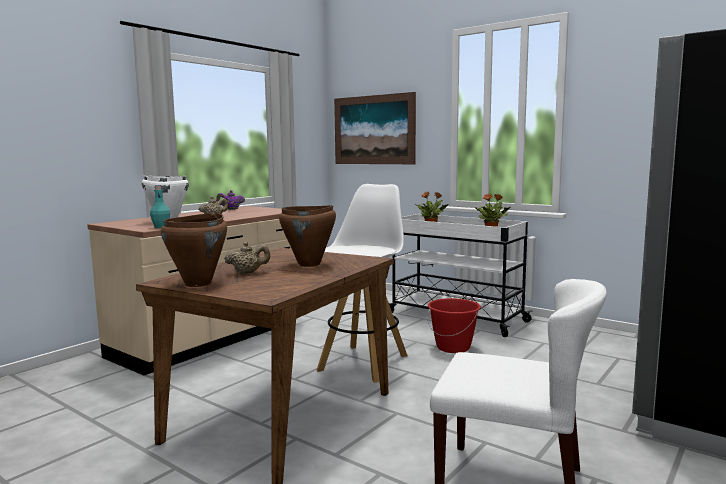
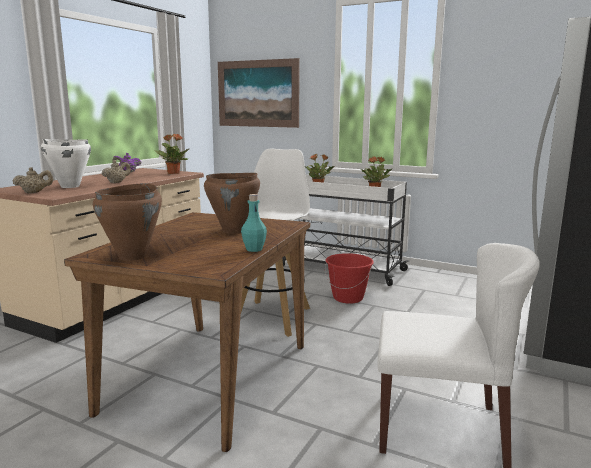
camera: 10 degrees left, 5 degrees up
(161, 227) = (67, 193): turquoise bottle -> turquoise bottle (254, 249)
(248, 273) = (177, 242): beige teapot -> beige teapot (34, 192)
(274, 210) = (173, 173): none -> potted plant

